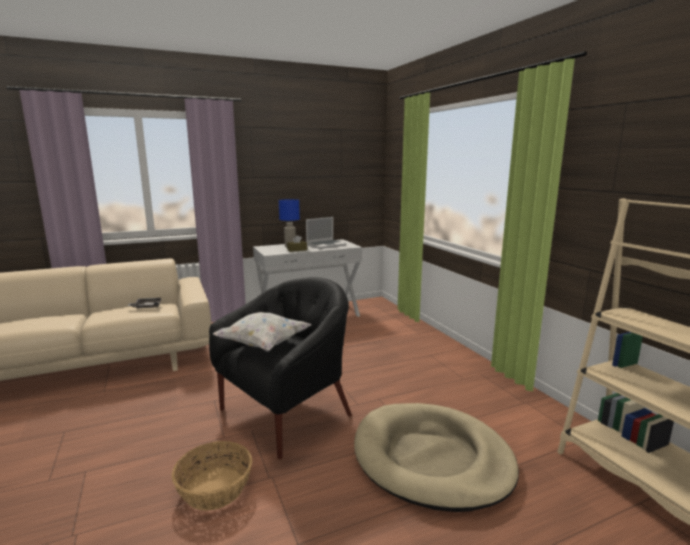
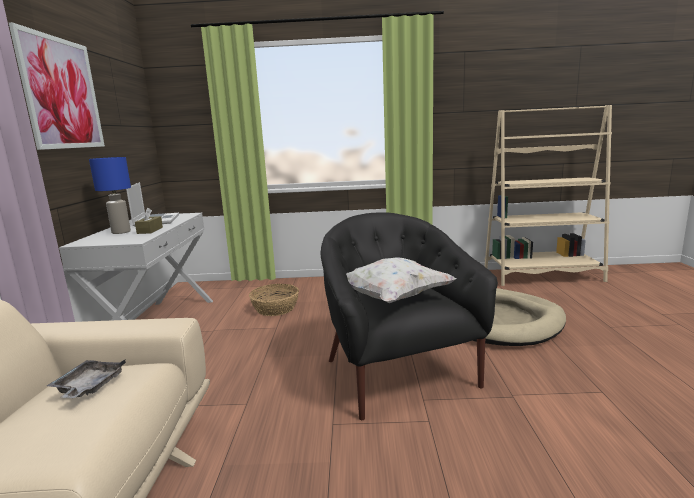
camera: 65 degrees left, 0 degrees up
(214, 488) = (527, 434): basket -> basket (275, 309)
(282, 159) = (62, 93): none -> picture

